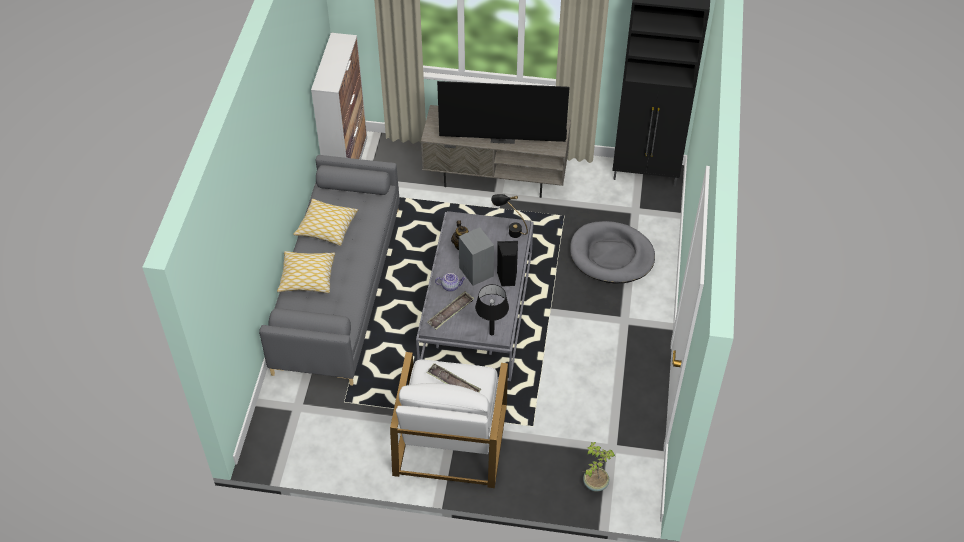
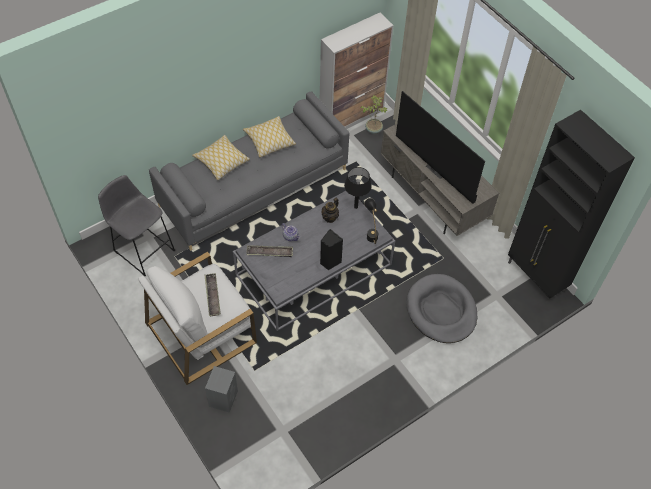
camera: 45 degrees right, 5 degrees up
(306, 421) = (142, 248): none -> grey stool
(476, 271) = (317, 240): grey speaker -> grey speaker (223, 398)
(491, 333) = (276, 287): black table lamp -> black table lamp (355, 207)
(594, 483) = (244, 441): potted plant -> potted plant (373, 129)

